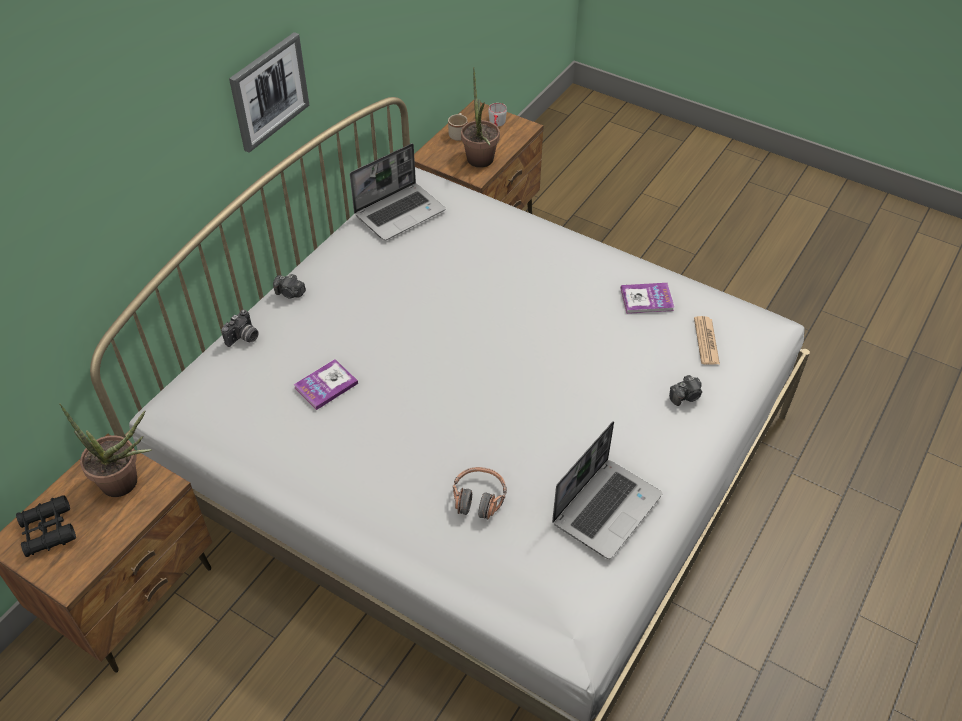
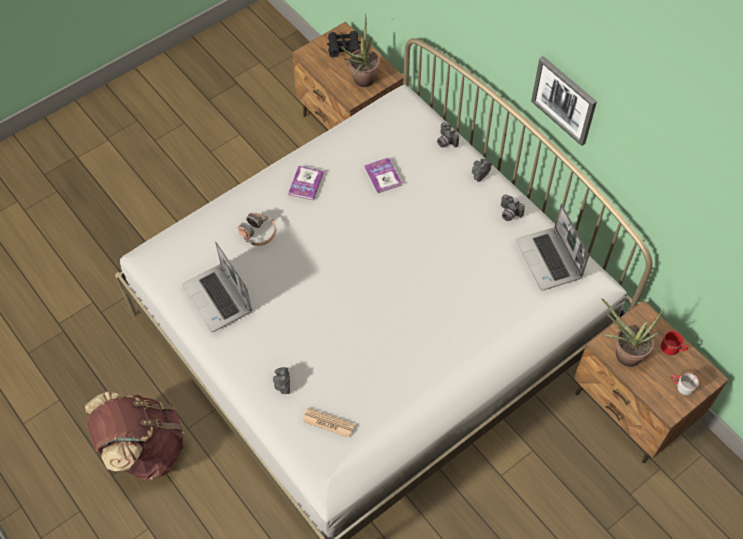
camera: 110 degrees right, 10 degrees up
(346, 256) = (509, 214): none -> camera
(458, 134) = (672, 349): beige mug -> red mug
(646, 299) = (388, 399): book -> book (306, 183)
(769, 665) = (144, 448): none -> brown backpack

